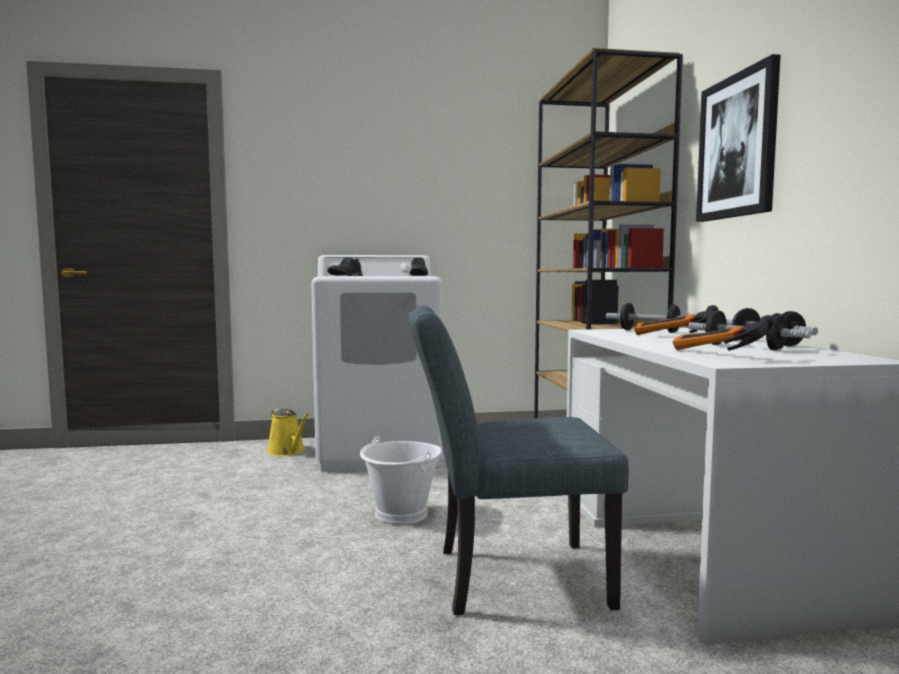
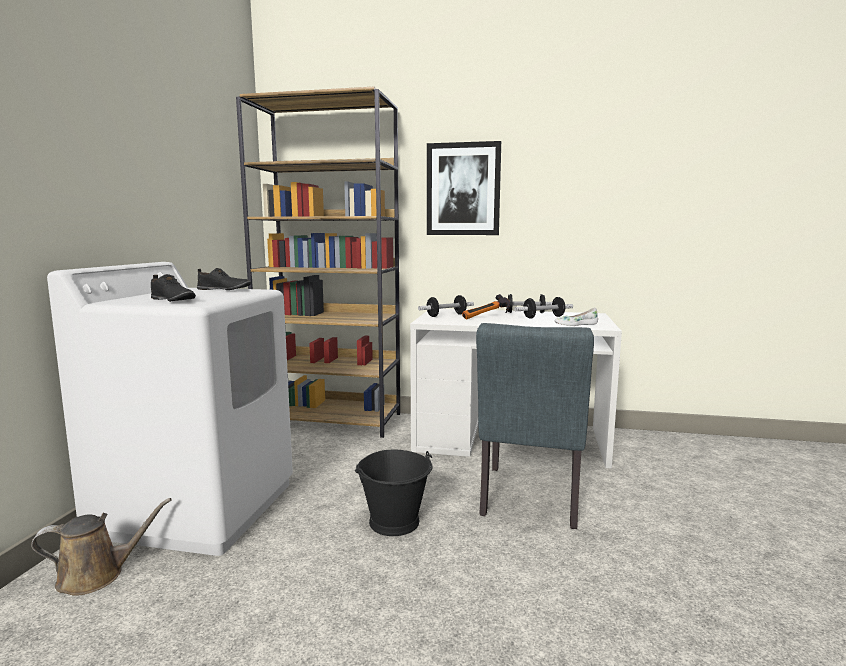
camera: 70 degrees left, 5 degrees up
(287, 451) = (97, 575): yellow watering can -> brown watering can
(401, 514) = (395, 522): white bucket -> black bucket
(712, 355) = (575, 324): hammer -> white shoe

